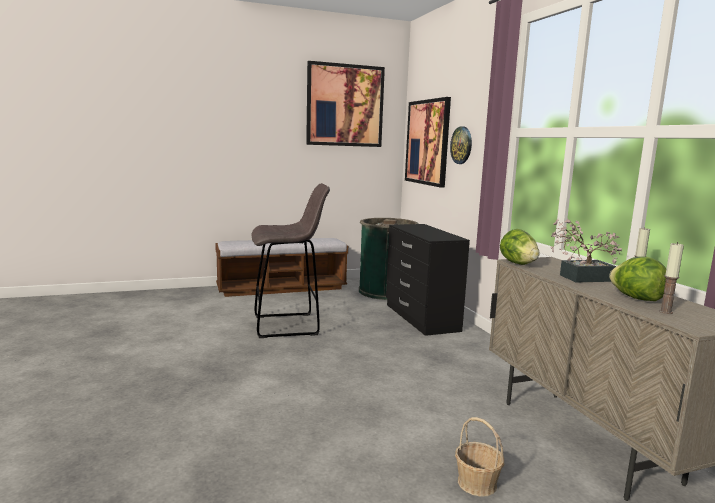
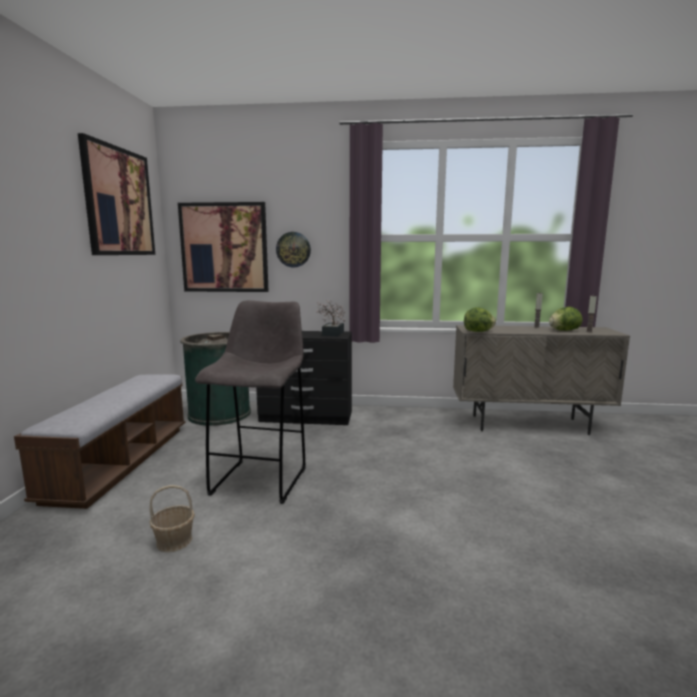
camera: 65 degrees left, 0 degrees up
(477, 483) = (581, 465): basket -> basket (174, 541)
(580, 278) = (518, 329): potted plant -> potted plant (331, 334)

